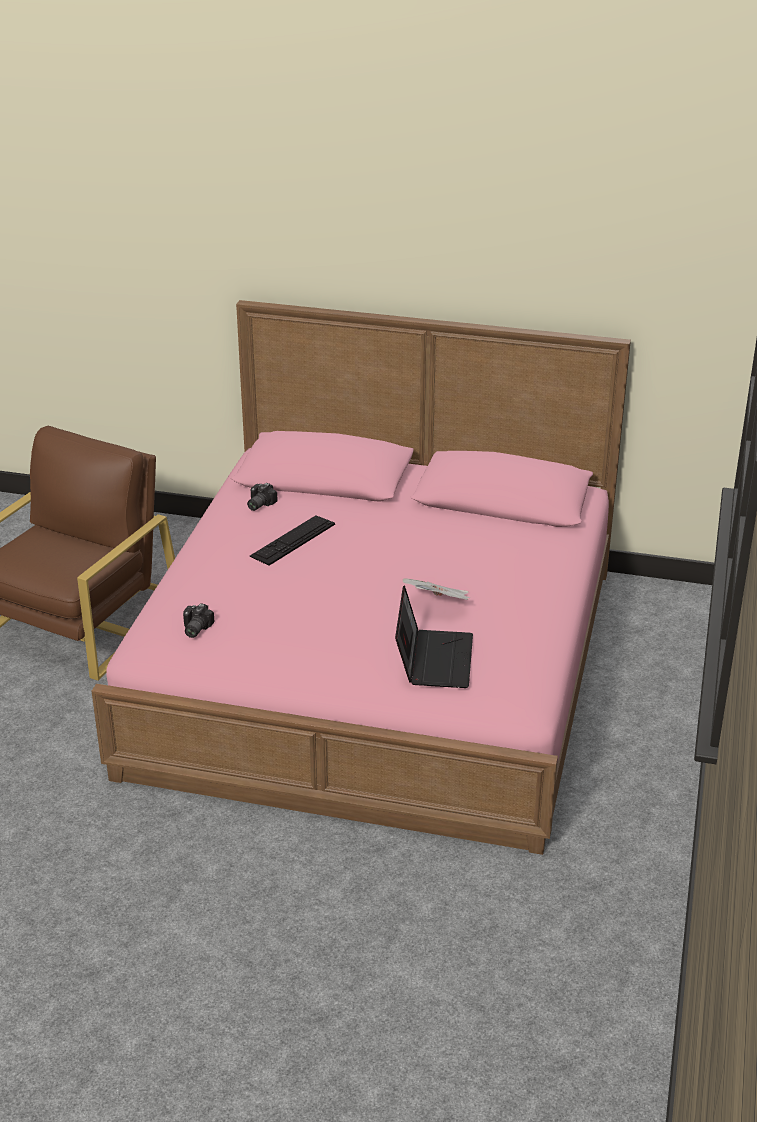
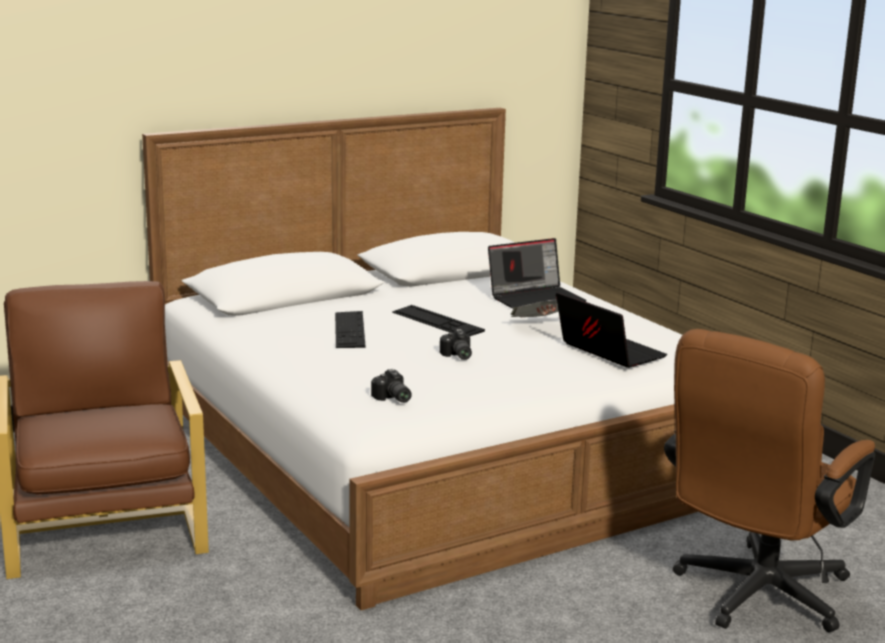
camera: 45 degrees left, 15 degrees down
(258, 504) = (270, 321): camera -> camera (457, 356)
(363, 938) = (754, 597): none -> brown office chair
(371, 560) = (437, 321): none -> keyboard
(378, 667) = (438, 449): pink bed -> white bed
(500, 567) = (536, 299): none -> laptop

